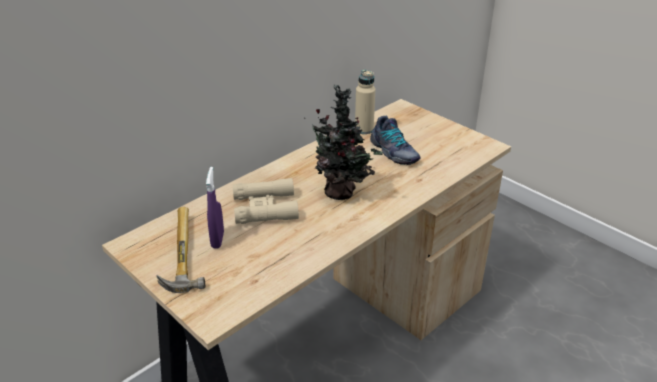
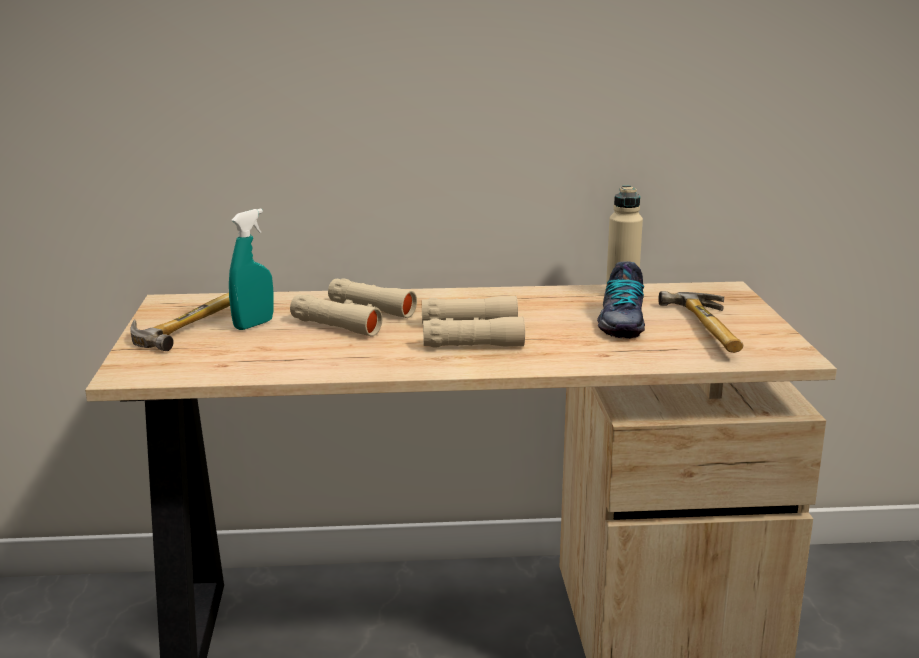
camera: 40 degrees right, 15 degrees down
(217, 240) = (253, 324): purple spray bottle -> turquoise spray bottle
(342, 193) = (471, 335): potted plant -> beige binoculars
(437, 140) = (714, 329): none -> hammer

